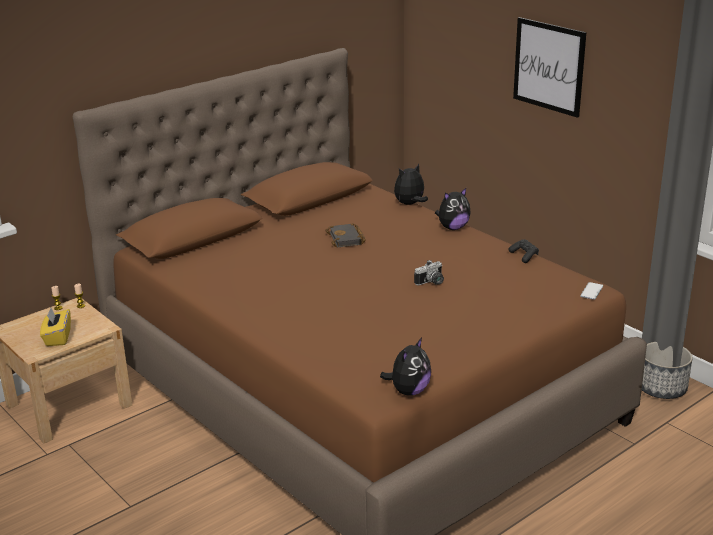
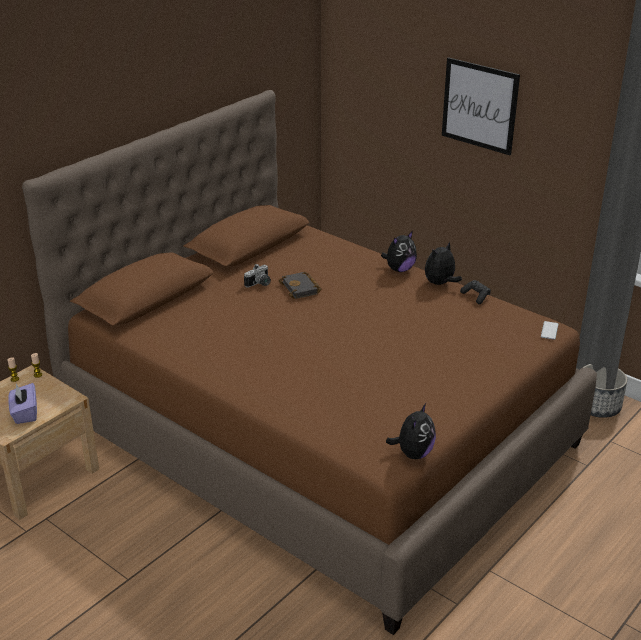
camera: 10 degrees left, 5 degrees up
(57, 338) = (25, 413): yellow tissue box -> purple tissue box
(410, 204) = (350, 245): plush toy -> plush toy (440, 283)
(431, 282) = (398, 332): camera -> camera (260, 284)

